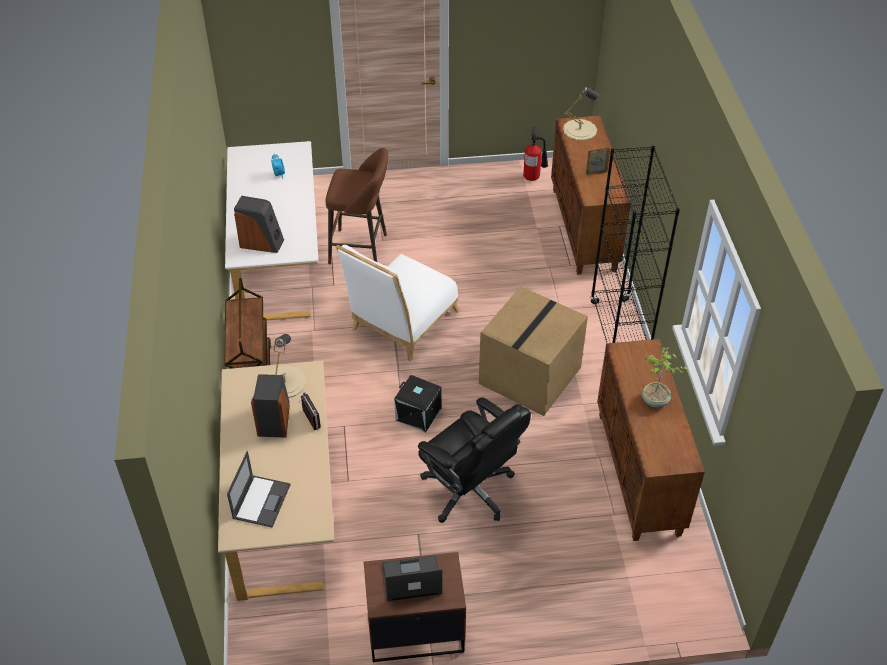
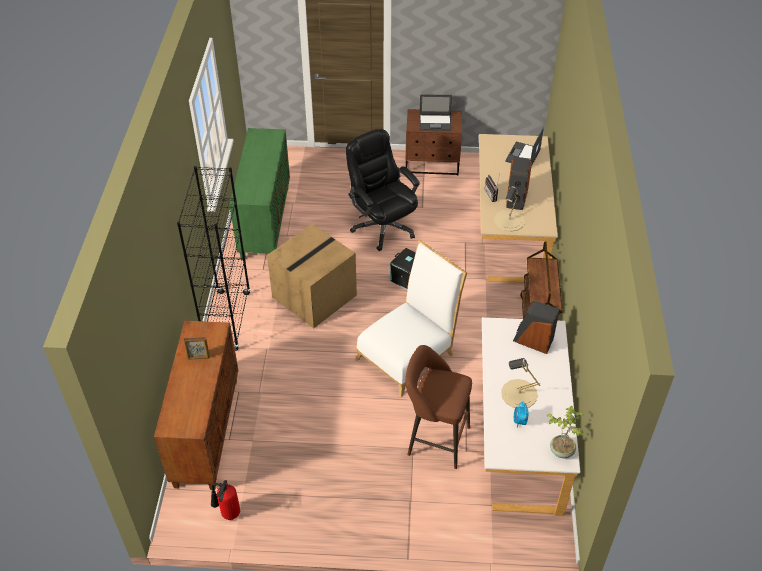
camera: 170 degrees left, 0 degrees up
(579, 130) = (186, 417): beige table lamp -> beige table lamp (519, 394)
(639, 473) = (265, 222): brown cabinet -> green cabinet
(655, 401) = (256, 166): potted plant -> potted plant (561, 450)

